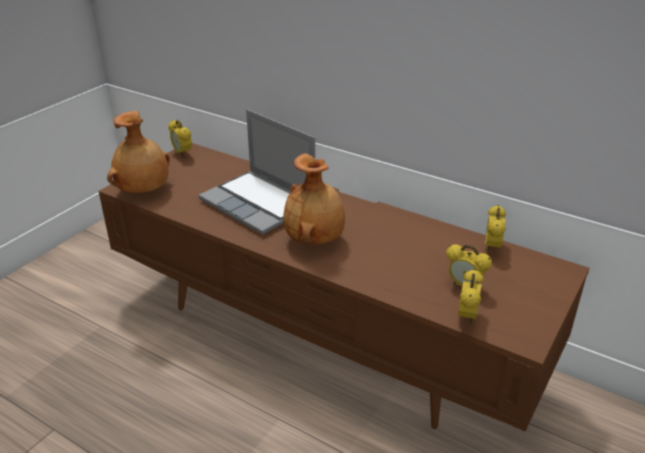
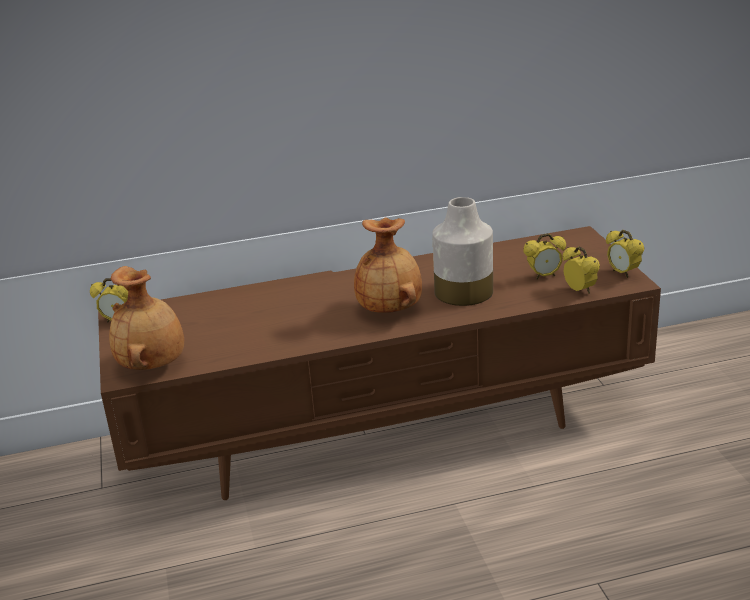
camera: 45 degrees left, 5 degrees down
(260, 203) = (290, 314): laptop -> none
(385, 257) = (463, 291): none -> beige vase
(492, 247) = (516, 246): alarm clock -> alarm clock (623, 273)

